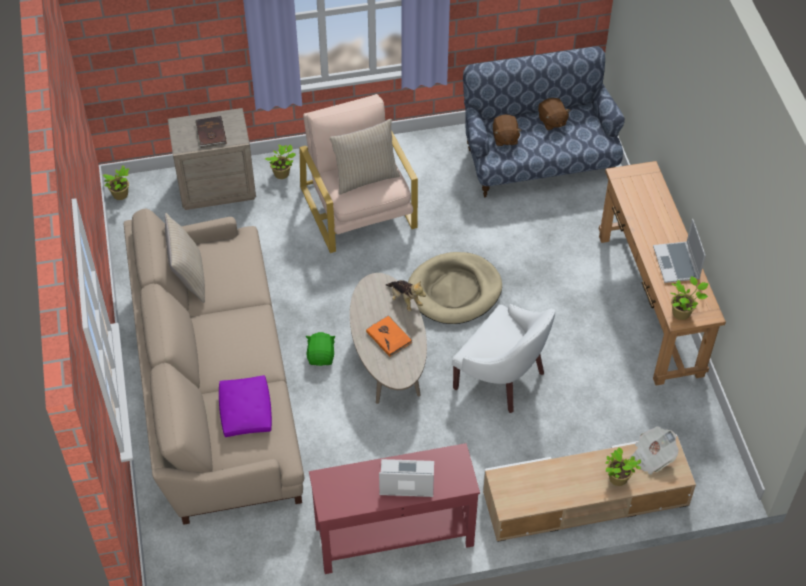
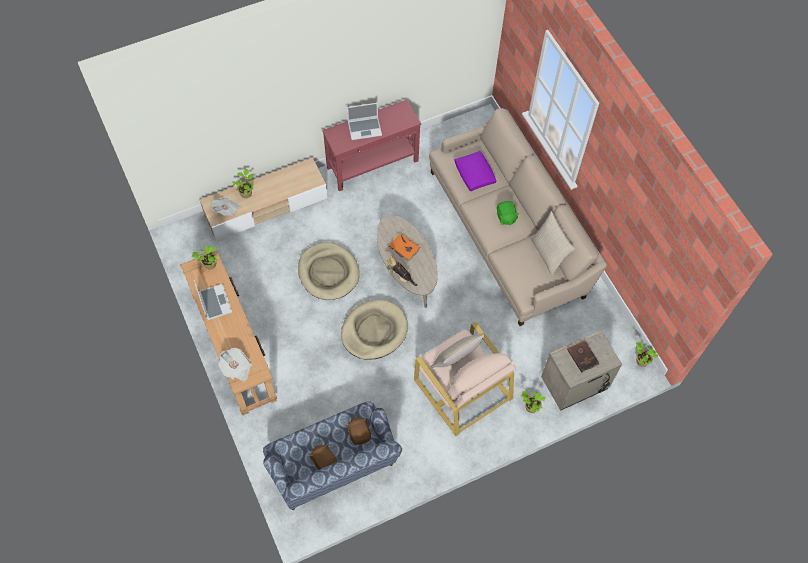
camera: 165 degrees right, 10 degrees up
(321, 356) = (449, 263): green plush toy -> green plush toy (506, 217)
(502, 378) = (328, 272): white armchair -> beige dog bed
(650, 184) = (236, 368): none -> newspaper

